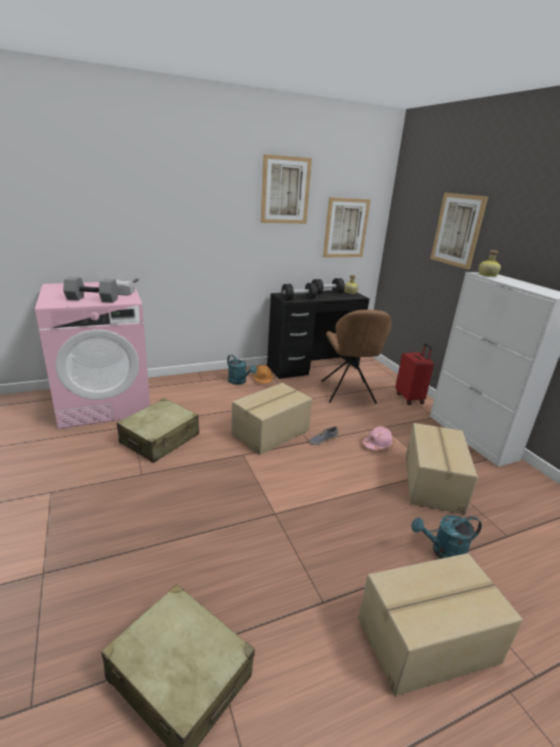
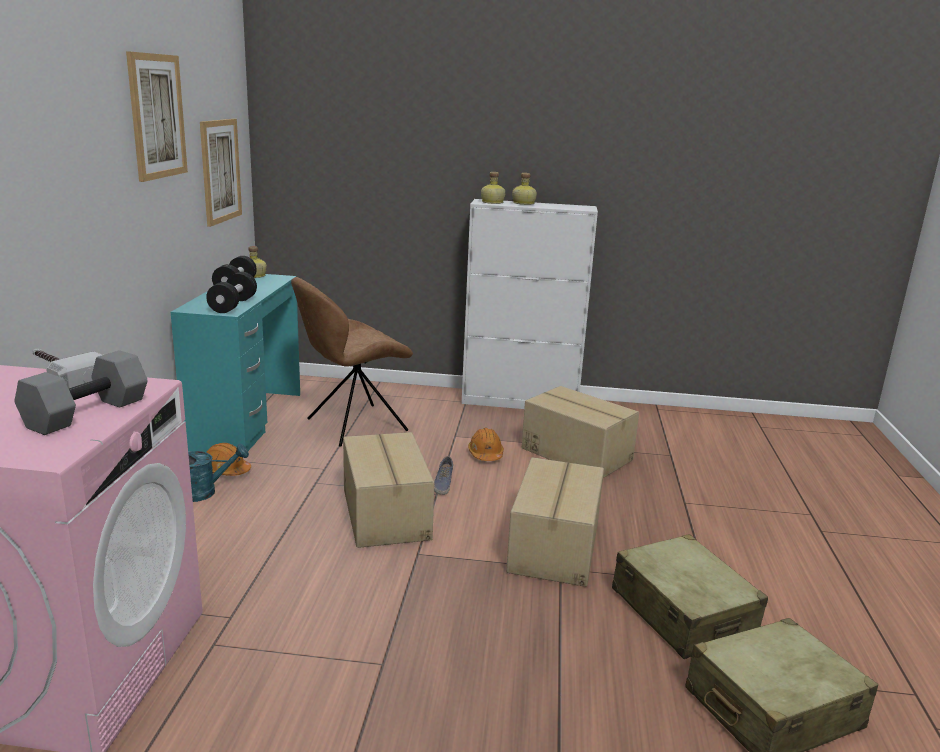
camera: 60 degrees left, 5 degrees down
(160, 439) = (296, 621): beige suitcase -> beige suitcase (682, 612)
(312, 367) = (246, 420): black desk -> turquoise desk
(348, 393) = (353, 426): brown chair -> brown chair turned 120 degrees clockwise
(377, 444) = (485, 454): pink hard hat -> orange hard hat
(410, 398) = (412, 397): red suitcase -> none
(428, 641) = (769, 545): cardboard box -> cardboard box (556, 546)
(443, 552) = (674, 493): turquoise watering can -> none
(457, 230) = (405, 152): picture -> none
(512, 281) = (524, 203): none -> bottle

